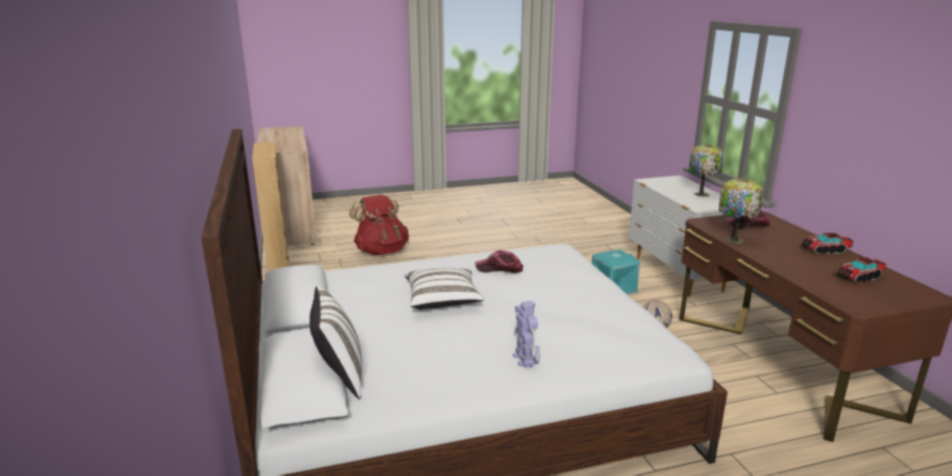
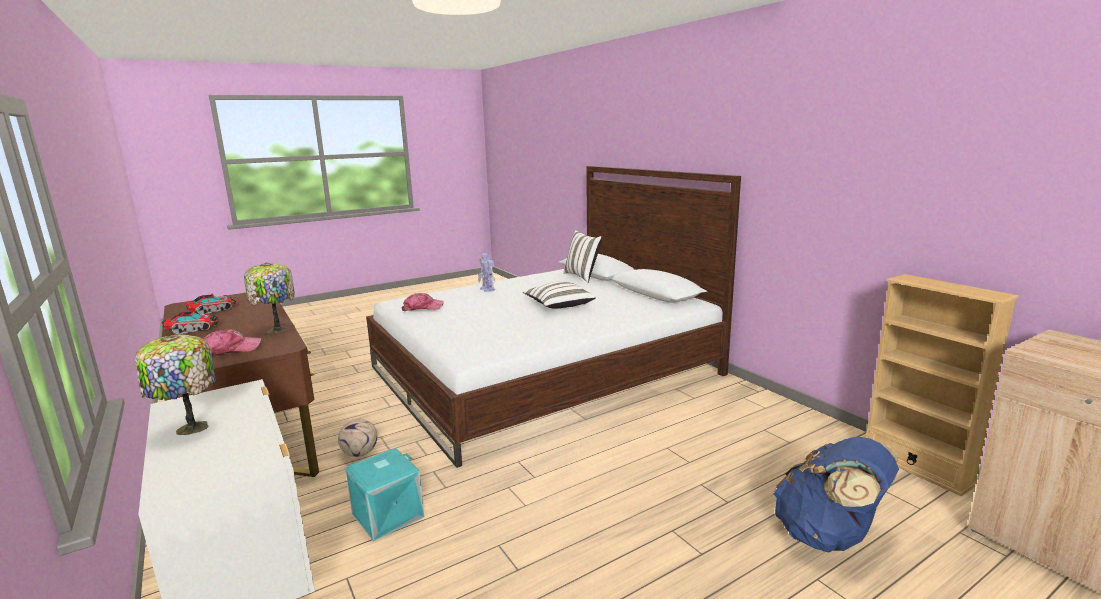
camera: 165 degrees right, 5 degrees down
(381, 251) = (828, 536): red backpack -> blue backpack
(499, 268) = (527, 329): cap -> cap (422, 308)

